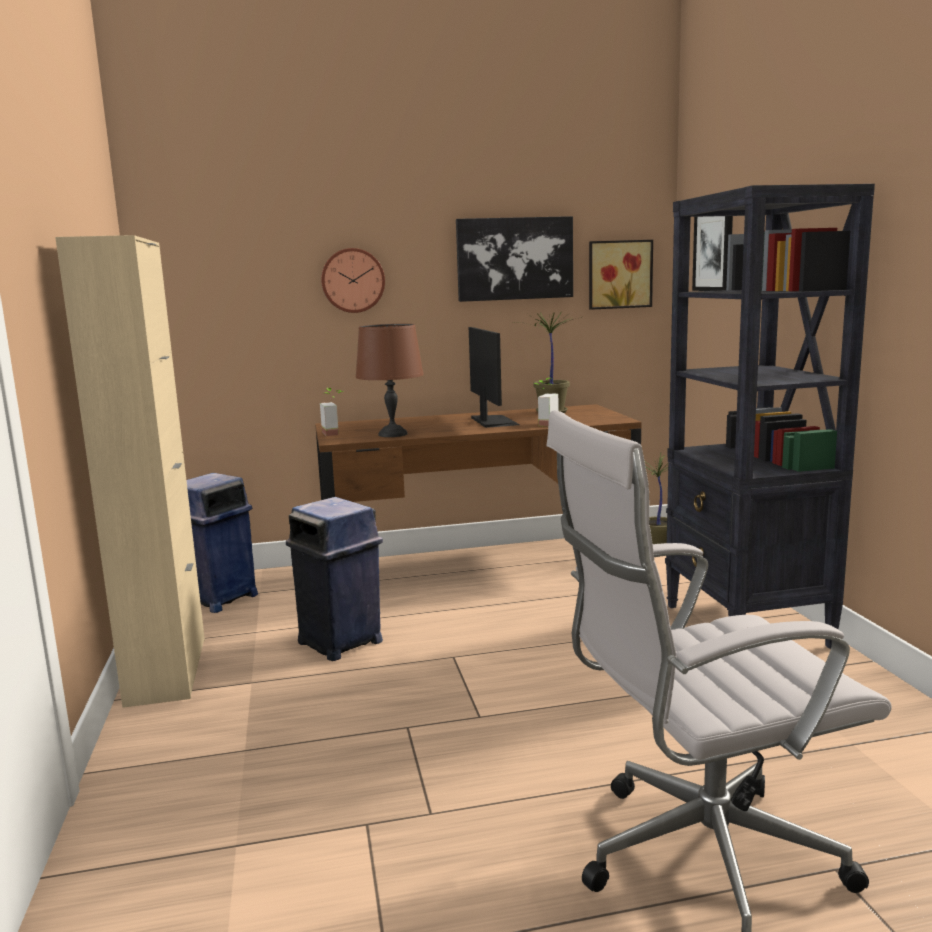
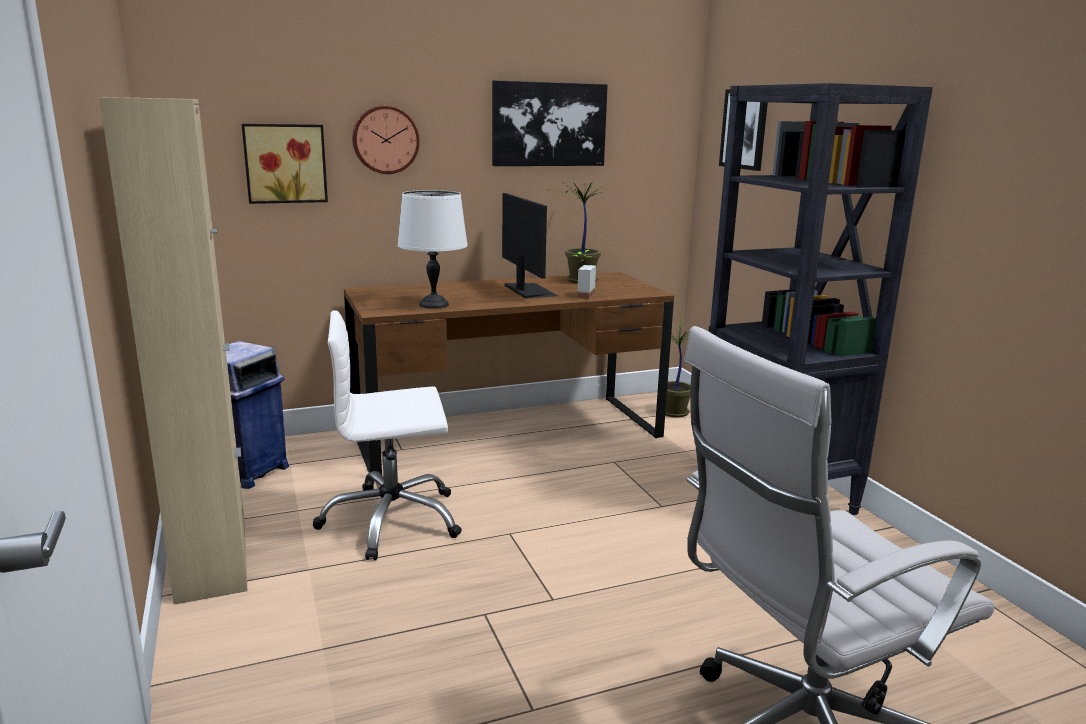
camera: 10 degrees left, 5 degrees up
(335, 432) = (372, 301): potted plant -> none
(341, 643) = (391, 520): blue trash can -> white office chair
(392, 434) = (433, 304): brown table lamp -> white table lamp
(619, 274) = (647, 144): picture -> picture (285, 163)

